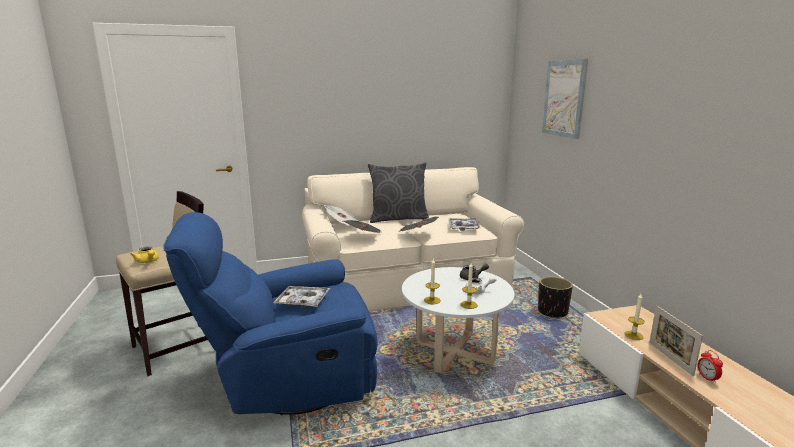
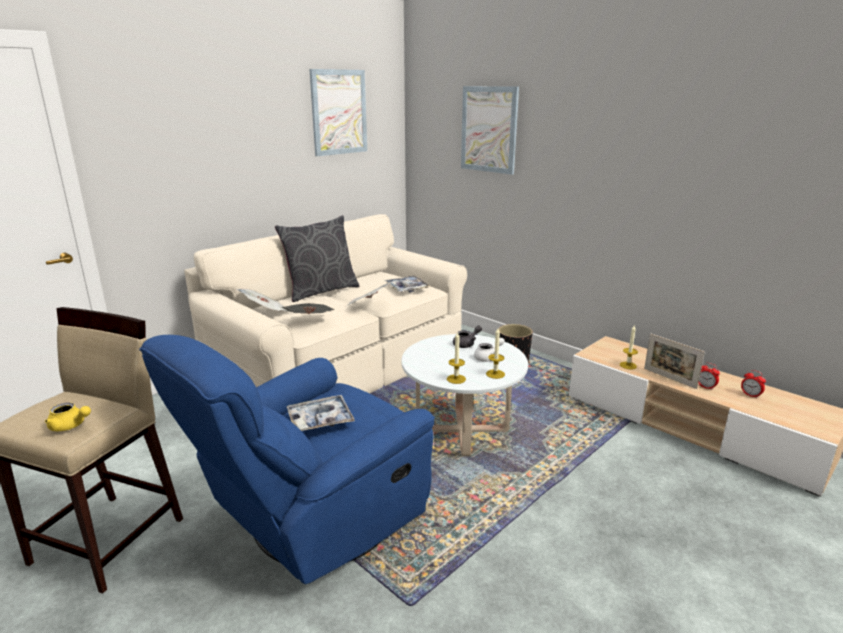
camera: 30 degrees left, 5 degrees up
(445, 83) = (339, 112): none -> picture
(761, 402) = (750, 395): none -> alarm clock

